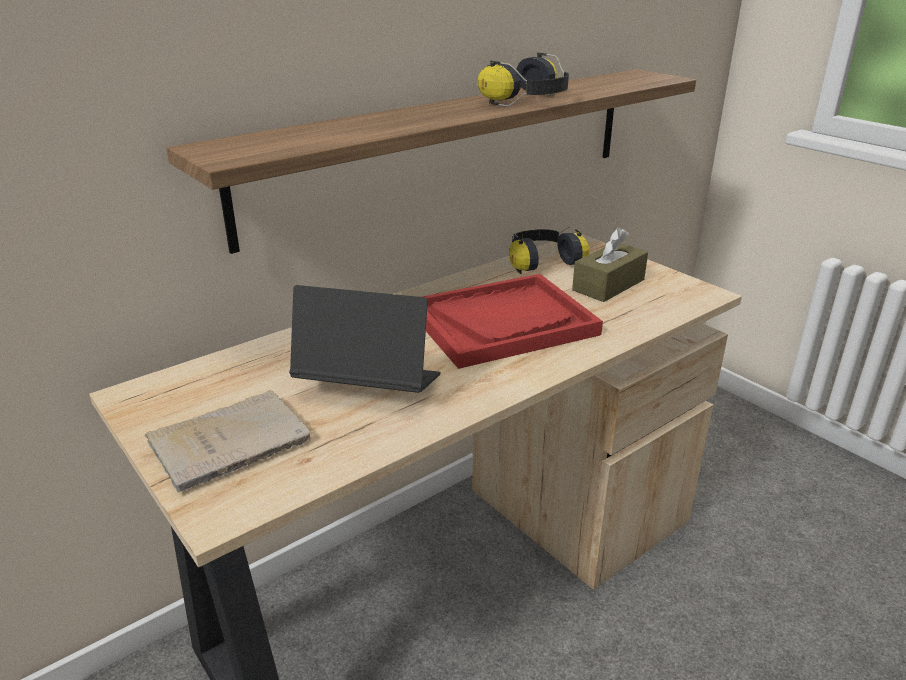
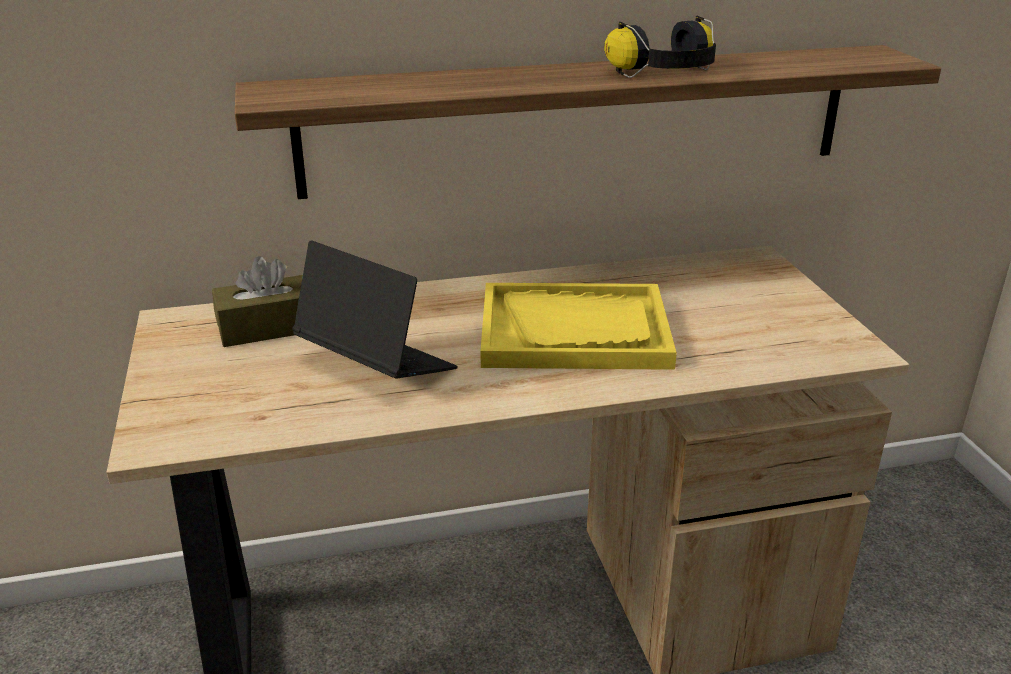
camera: 25 degrees right, 0 degrees up
(234, 442) = (216, 384): beige book -> none
(503, 323) = (574, 331): red tray -> yellow tray
(541, 262) = (686, 272): headphones -> none
(608, 285) = (742, 315): brown tissue box -> brown tissue box (268, 328)

